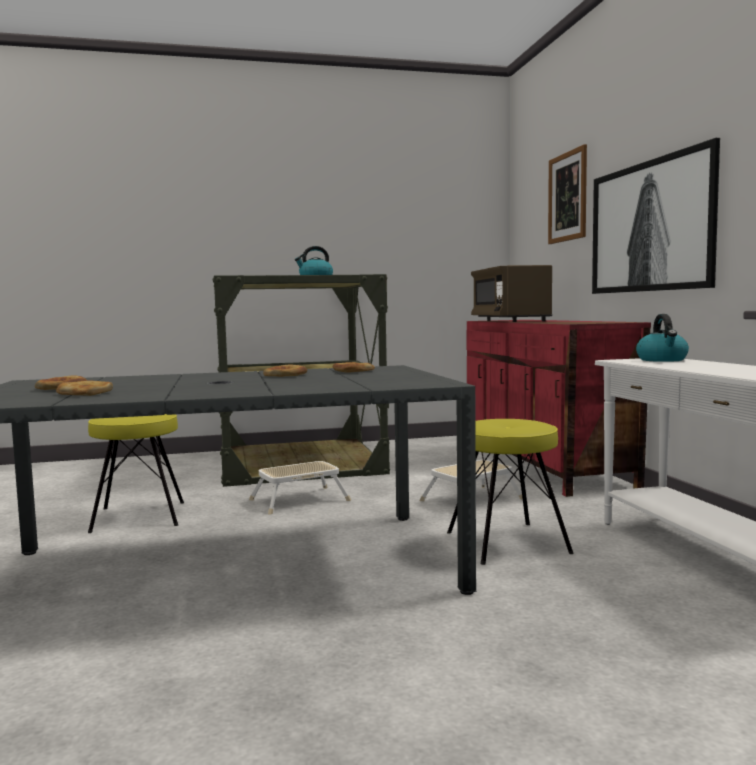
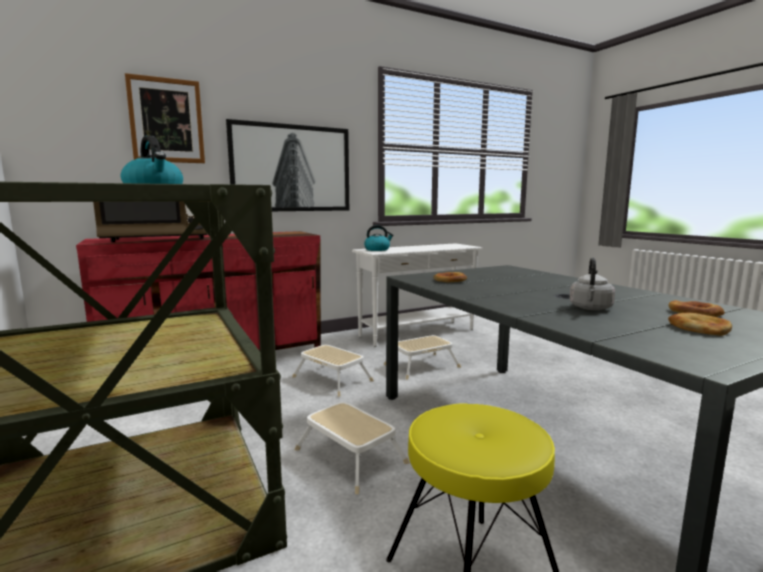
camera: 105 degrees left, 5 degrees up
(165, 381) = (590, 308): none -> grey kettle
(286, 375) = (498, 289): bread -> none
(508, 542) = (422, 366): yellow stool -> beige step ladder

